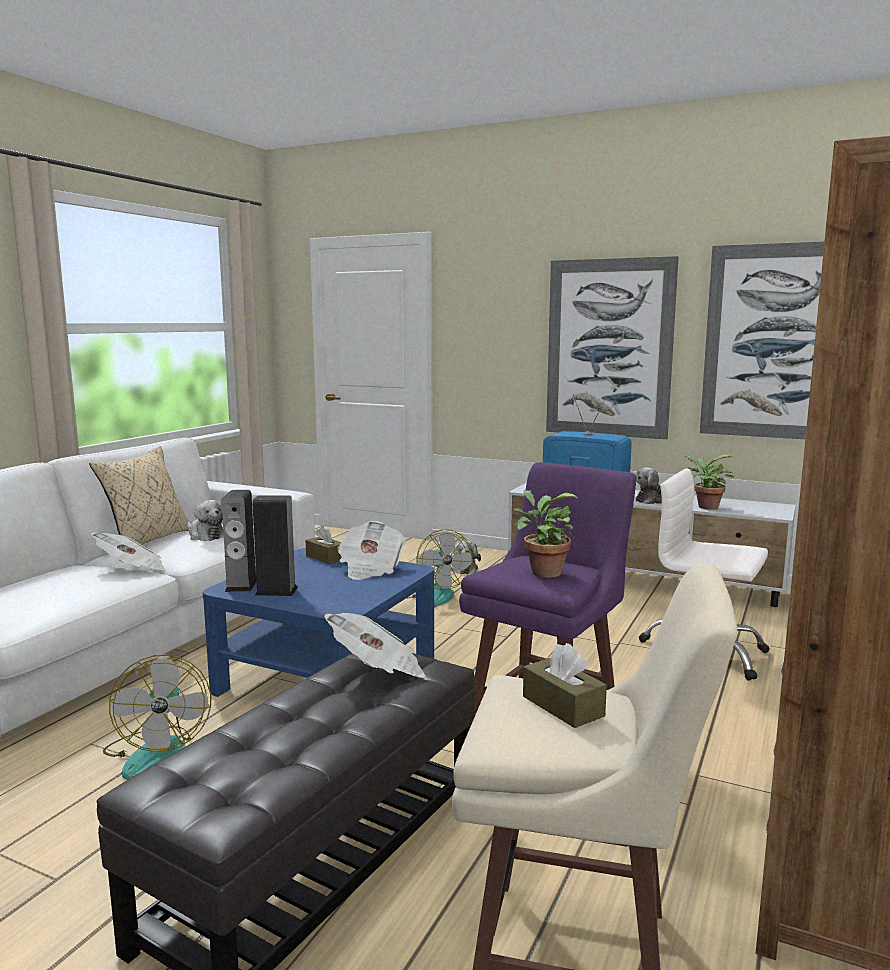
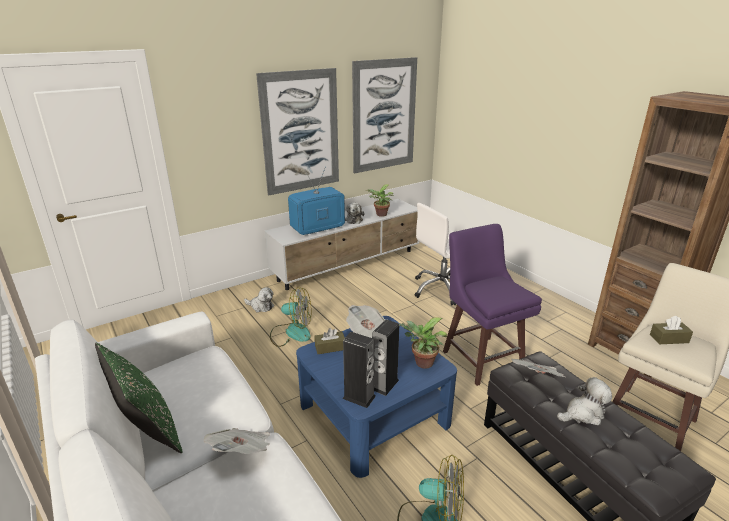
camera: 60 degrees left, 15 degrees up
(147, 540) = (148, 431): beige pillow -> green pillow
(205, 535) = (200, 391): plush toy -> plush toy (583, 413)
(542, 572) = (503, 290): potted plant -> potted plant (422, 363)

